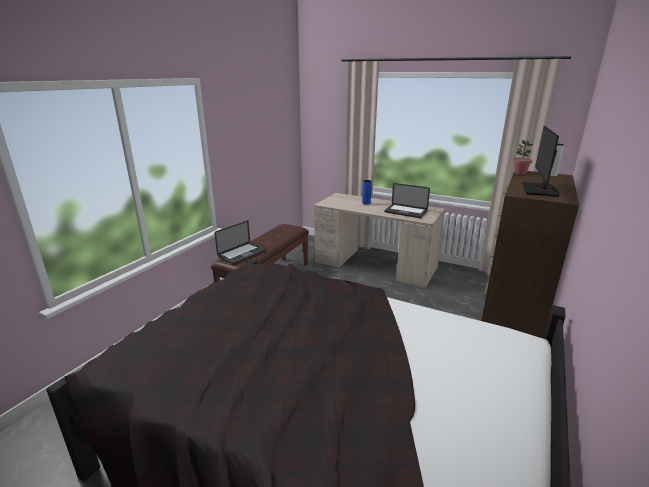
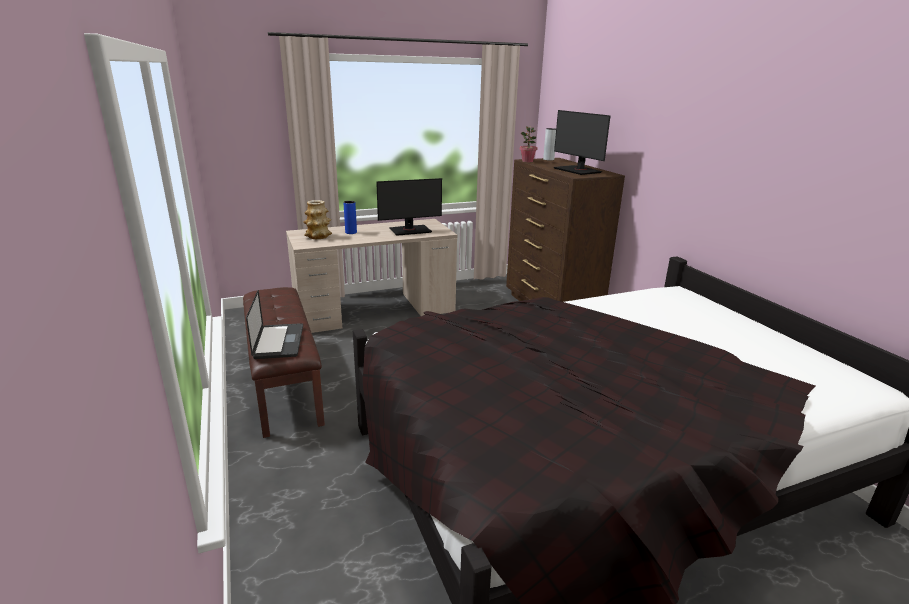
camera: 50 degrees left, 0 degrees up
(342, 201) = (318, 237): none -> vase
(405, 212) = (410, 230): laptop -> monitor

